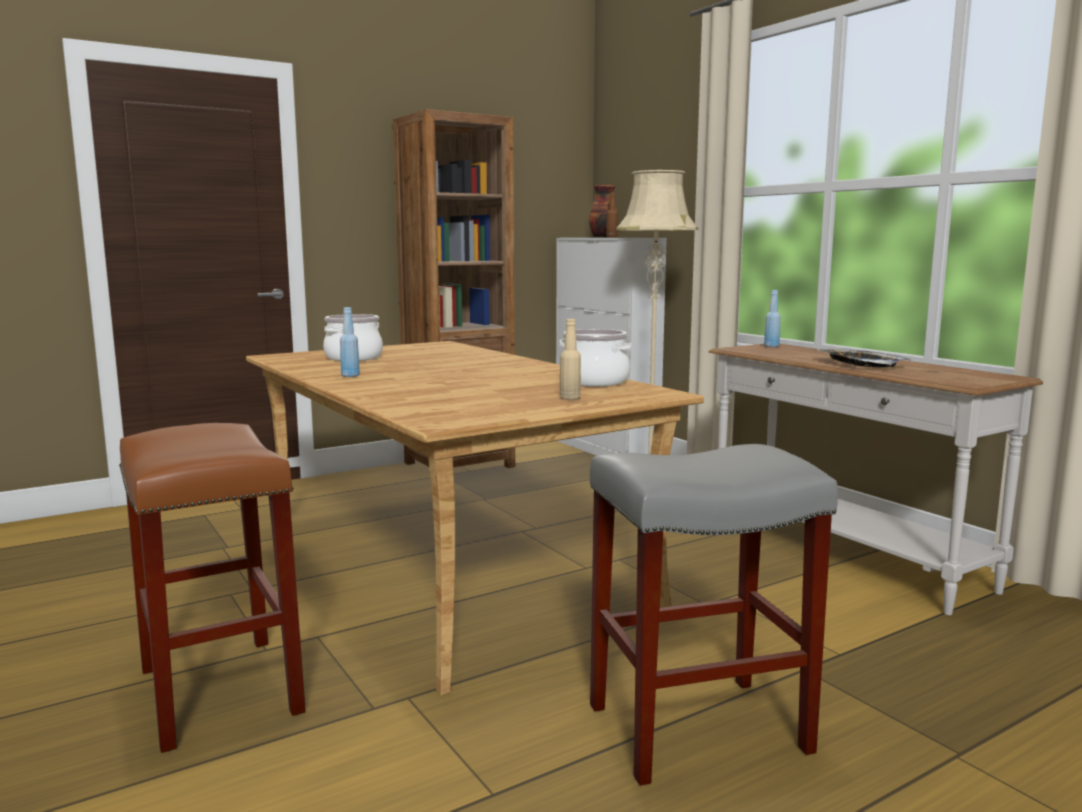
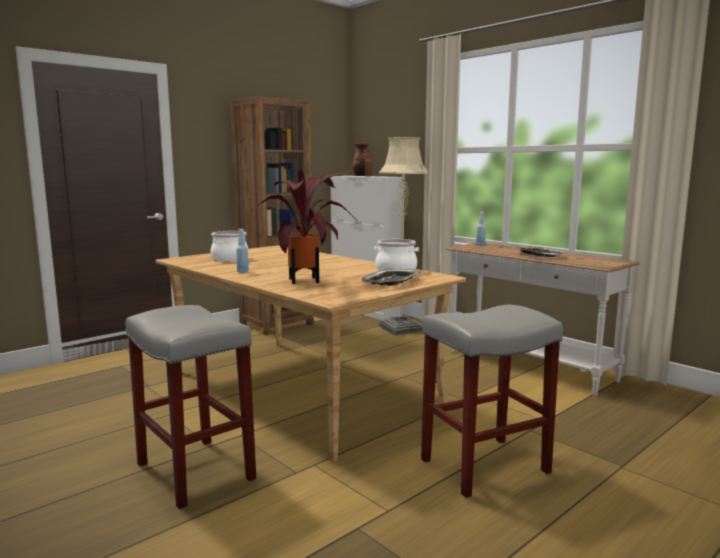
camera: 10 degrees left, 0 degrees up
(218, 689) = (193, 471): brown stool -> grey stool
(434, 392) = (308, 281): none -> potted plant
(570, 398) = (392, 282): beige bottle -> tray

